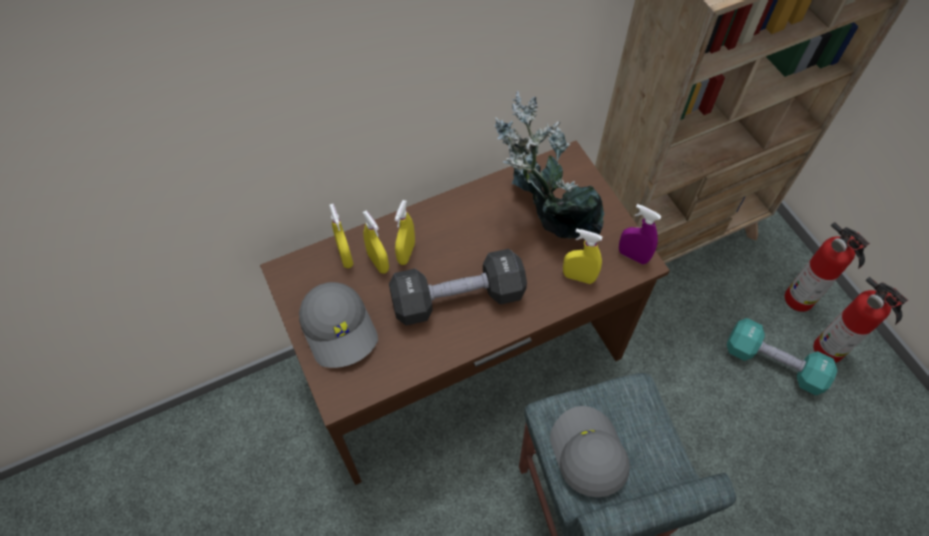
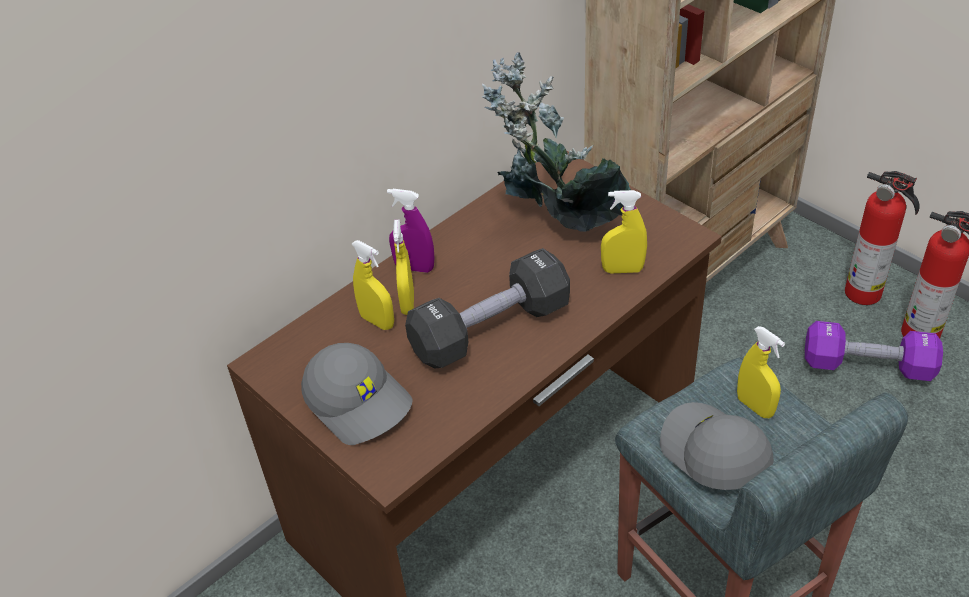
camera: 15 degrees left, 15 degrees down
(345, 256) = (333, 326): yellow spray bottle -> yellow spray bottle (755, 406)
(633, 256) = (674, 233): purple spray bottle -> purple spray bottle (414, 268)
(774, 363) = (867, 366): turquoise dumbbell -> purple dumbbell

